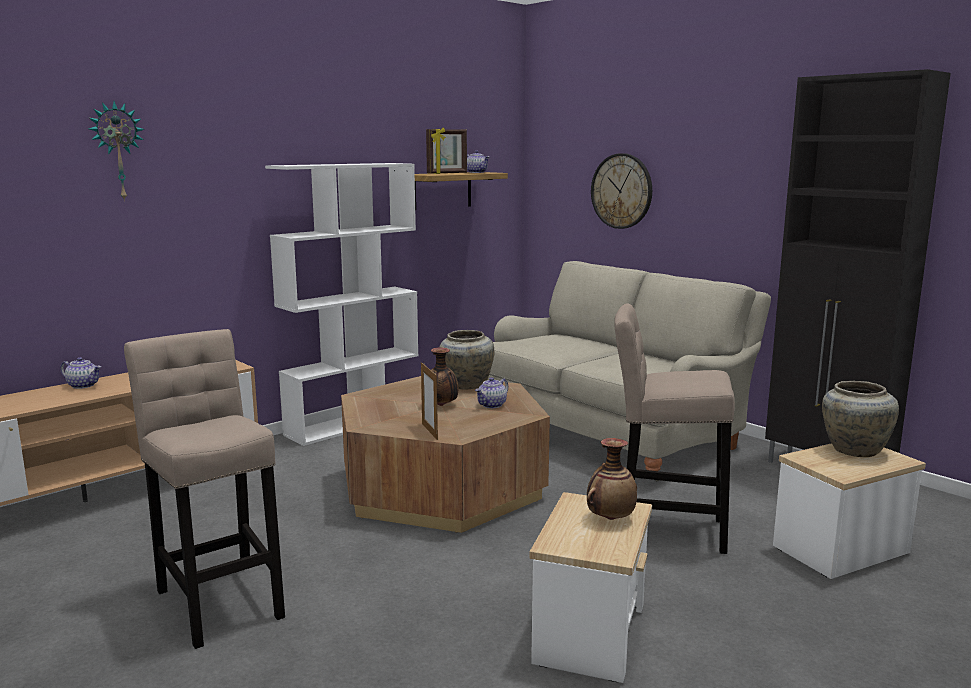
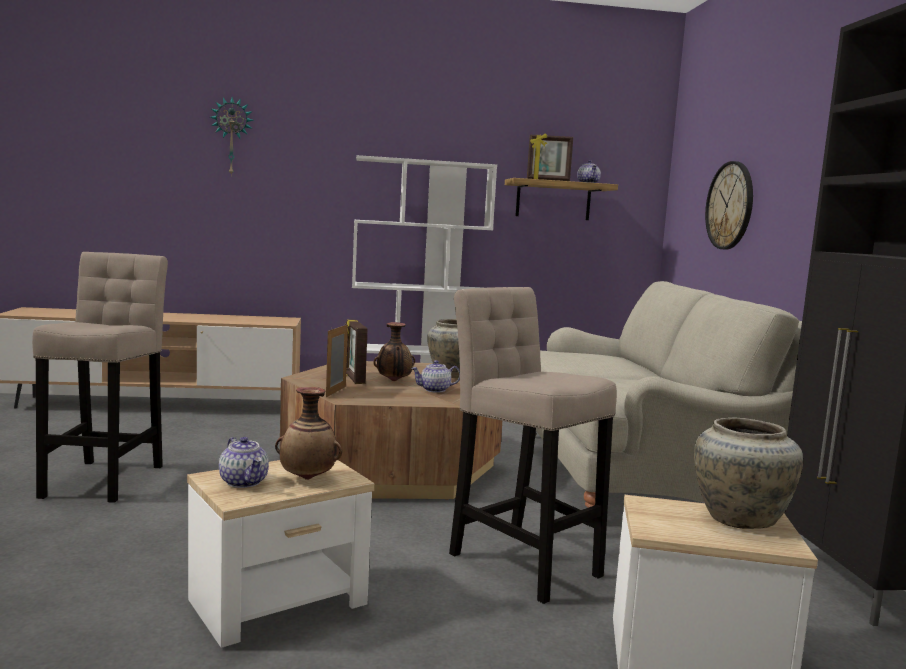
camera: 35 degrees right, 5 degrees down
(83, 385) = (173, 315): teapot -> teapot (244, 482)
(405, 413) = (353, 378): none -> picture frame

